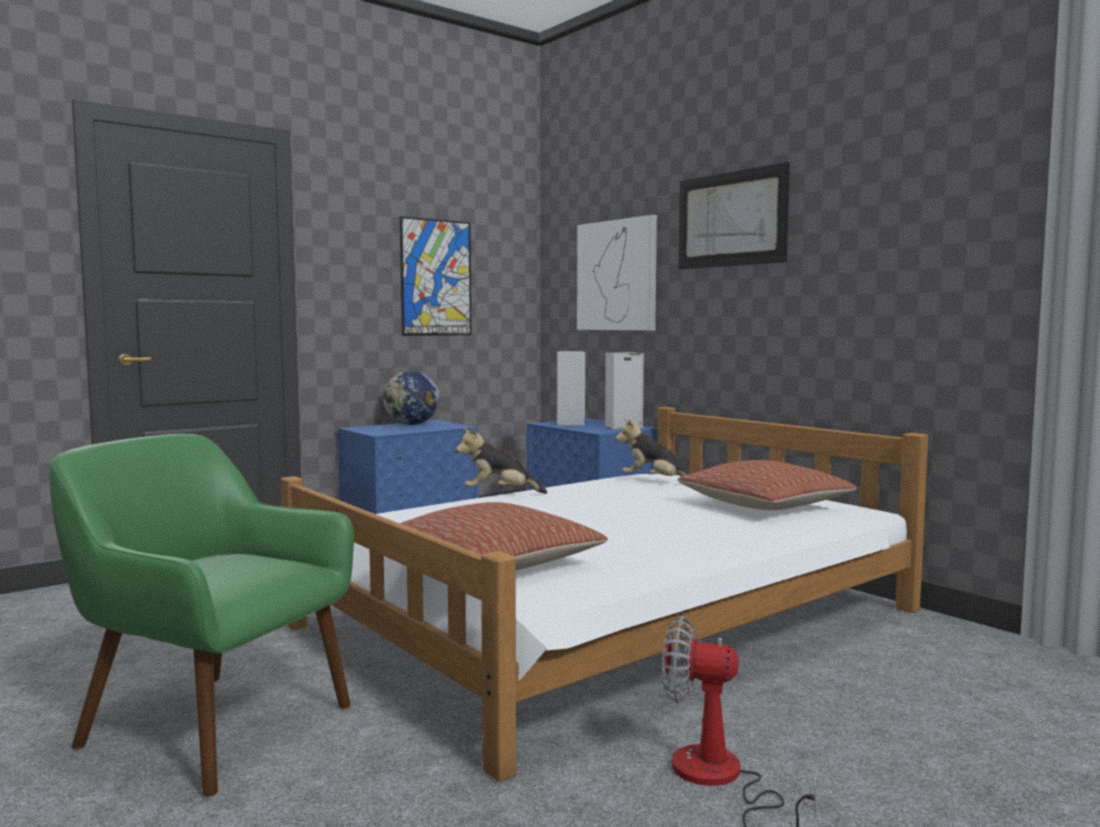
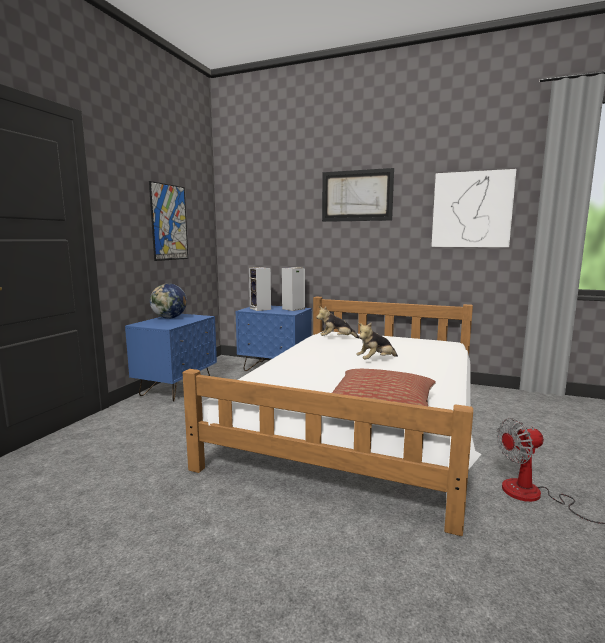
camera: 30 degrees left, 5 degrees up
(212, 727) = (255, 566): green armchair -> none
(499, 494) = (278, 358): plush toy -> plush toy (376, 360)
(617, 275) = (277, 223): picture -> picture (471, 210)
(765, 506) = (413, 346): pillow -> none

